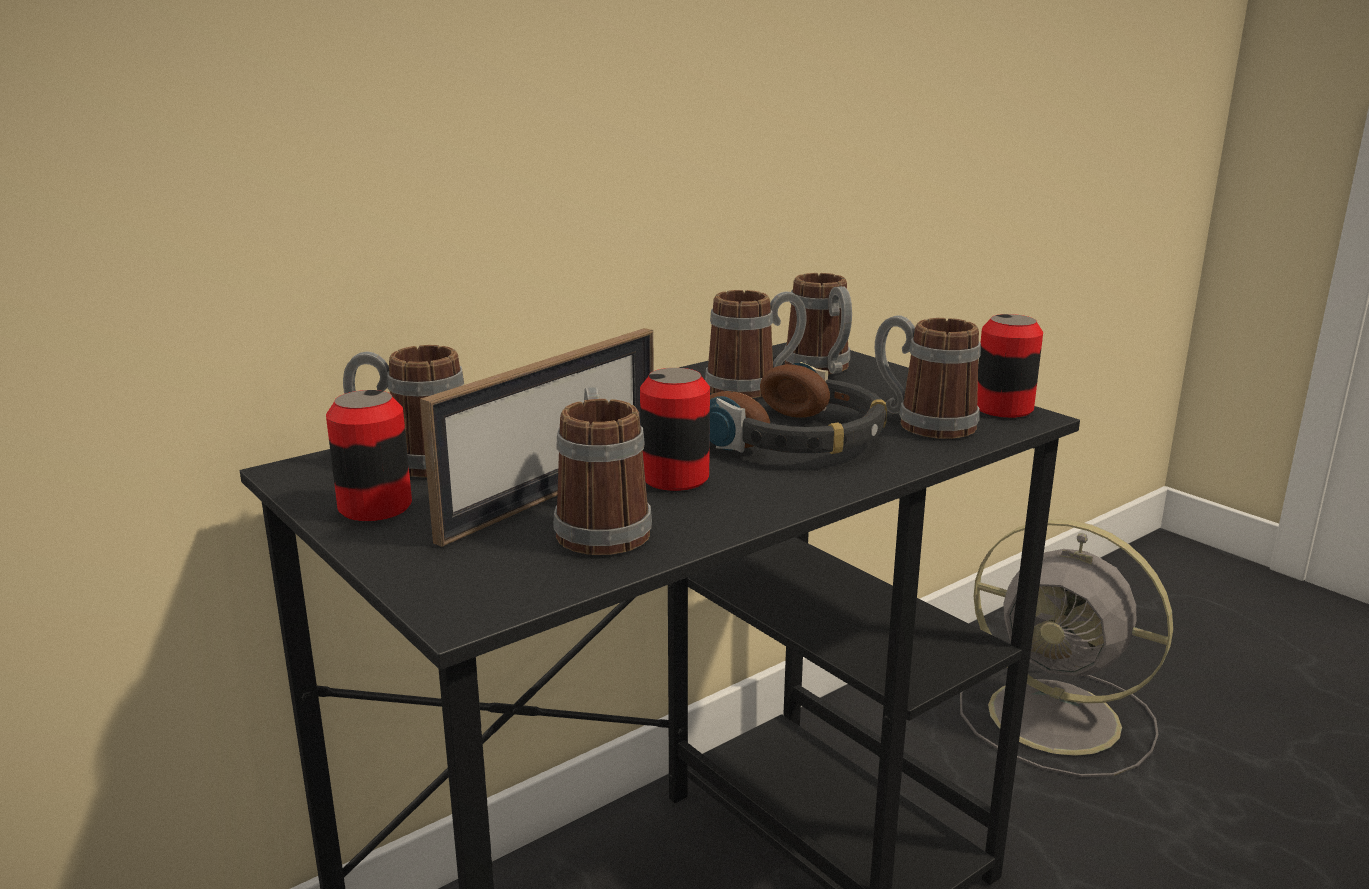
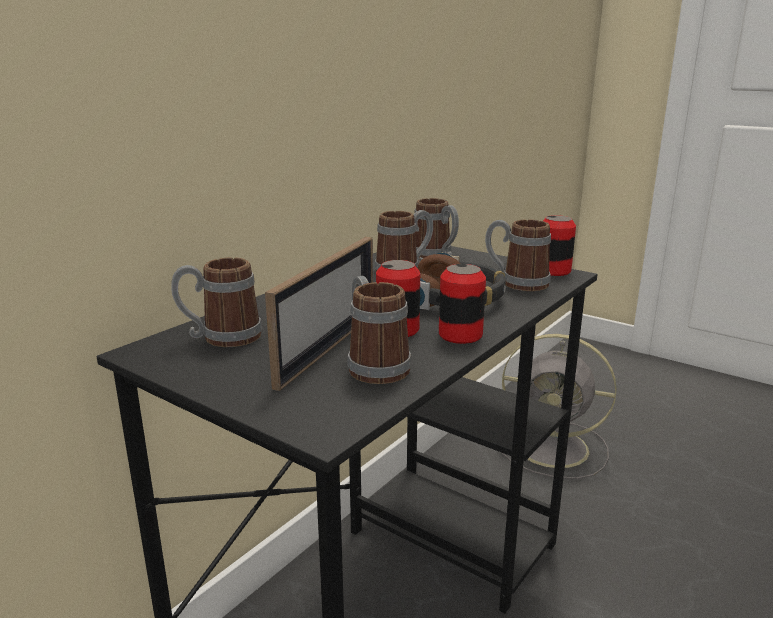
camera: 15 degrees left, 0 degrees up
(375, 507) = (214, 370): can -> can (460, 335)

